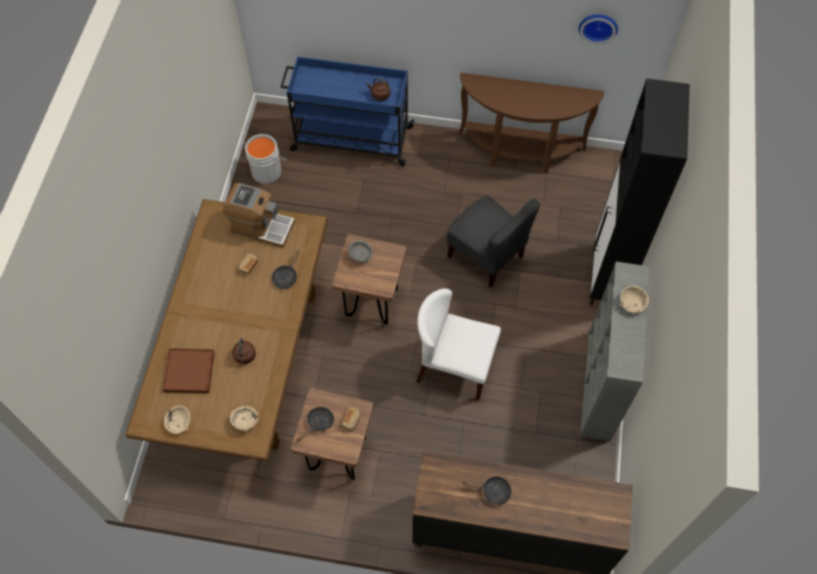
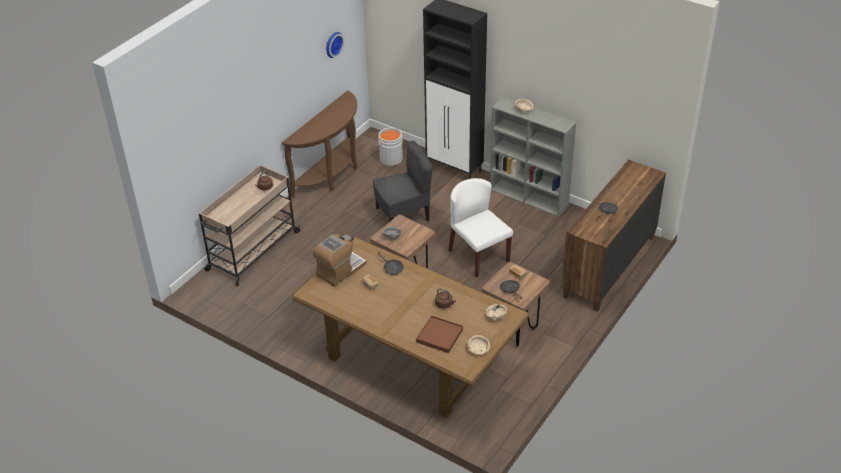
camera: 65 degrees left, 20 degrees down
(267, 170) = (245, 304): grey bucket -> grey bucket (390, 158)
(350, 139) = (252, 252): blue cart -> beige cart
(454, 367) = (478, 255): white chair -> white chair turned 105 degrees clockwise

